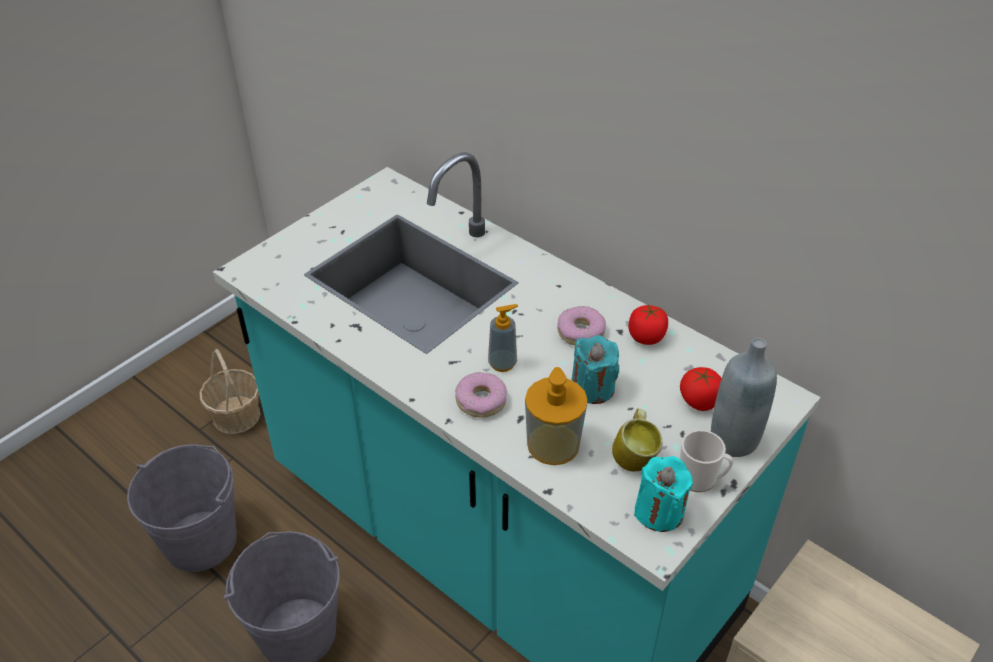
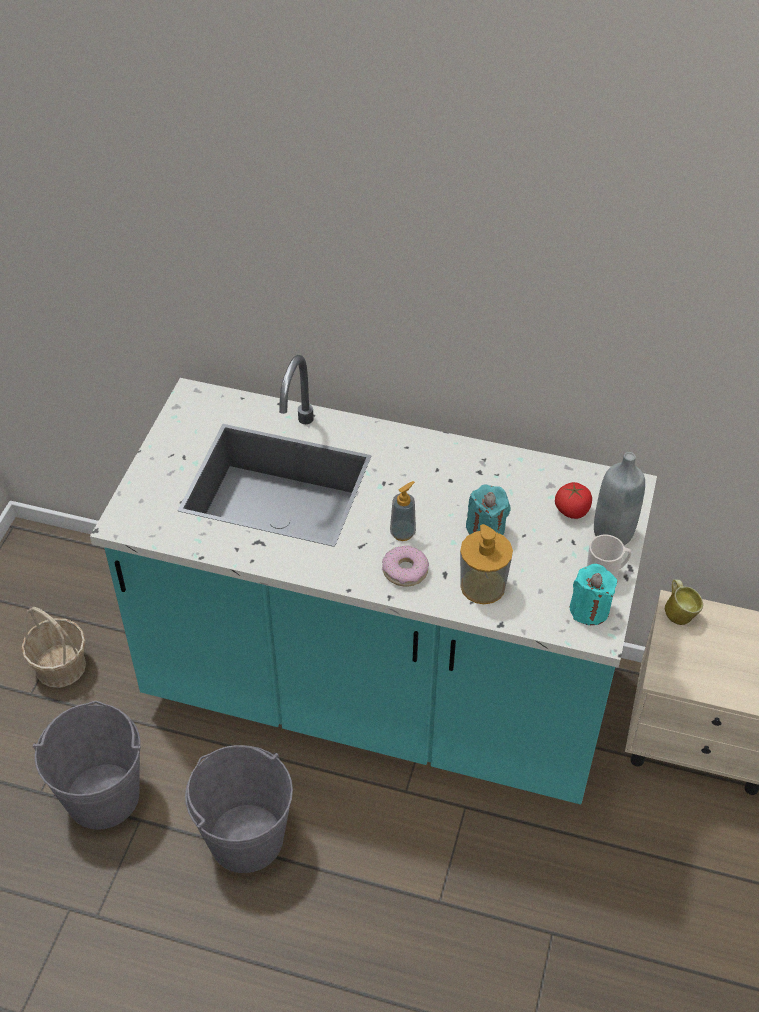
camera: 25 degrees left, 5 degrees up
(580, 332) = (448, 483): donut -> none
(635, 456) = (549, 573): mug -> mug (679, 613)
(646, 337) = (503, 470): tomato -> none

